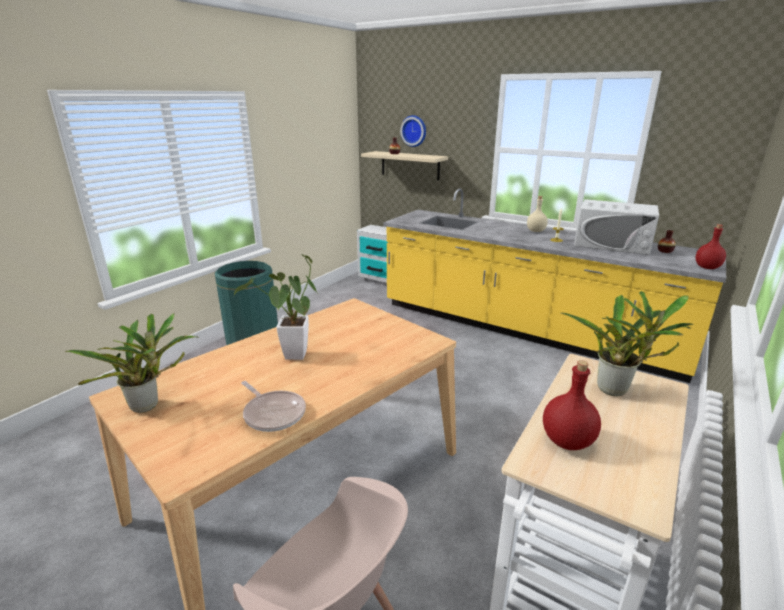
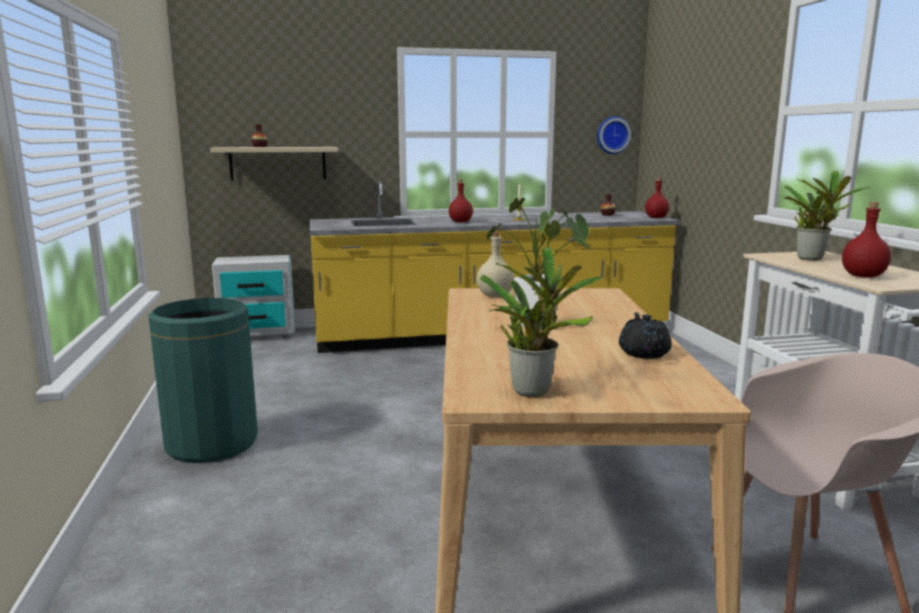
camera: 45 degrees left, 10 degrees down
(273, 413) = (644, 353): frying pan -> black teapot
(414, 131) = (281, 116): wall clock -> wall clock (612, 135)
(501, 233) = (461, 222): none -> red bottle
(536, 231) = (483, 217): beige bottle -> beige bottle (494, 295)
(612, 244) = (564, 216): white microwave -> none

